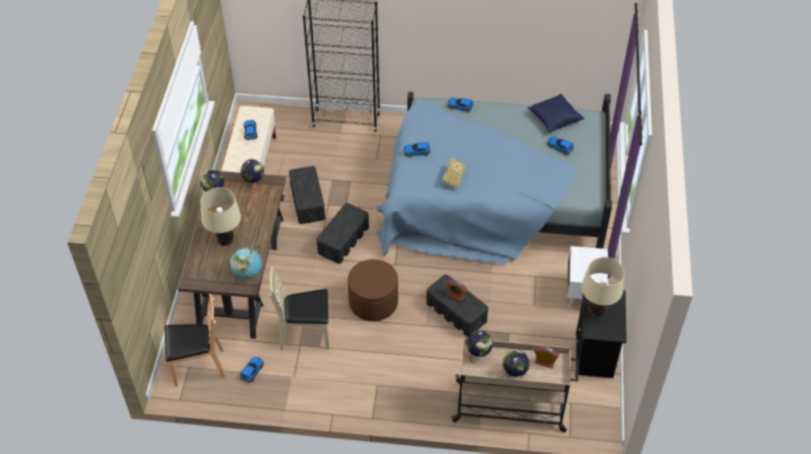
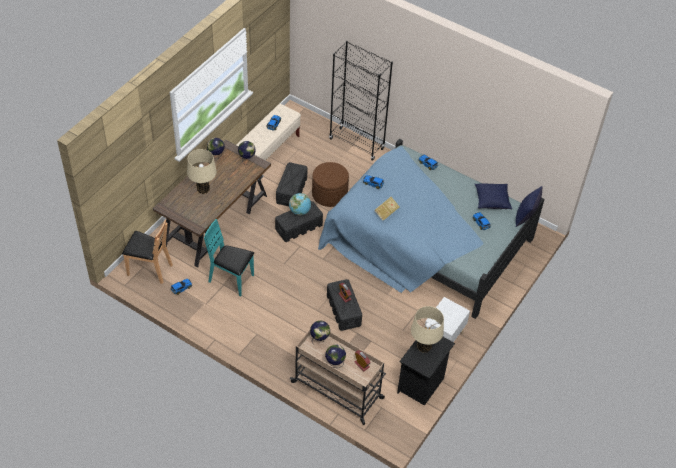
camera: 25 degrees right, 0 degrees up
(247, 273) = (203, 217): globe -> globe (300, 211)
(305, 334) = (231, 279): beige chair -> turquoise chair
(373, 302) = (291, 278): brown ottoman -> brown ottoman (329, 194)
(600, 122) = (525, 217): none -> blue pillow

